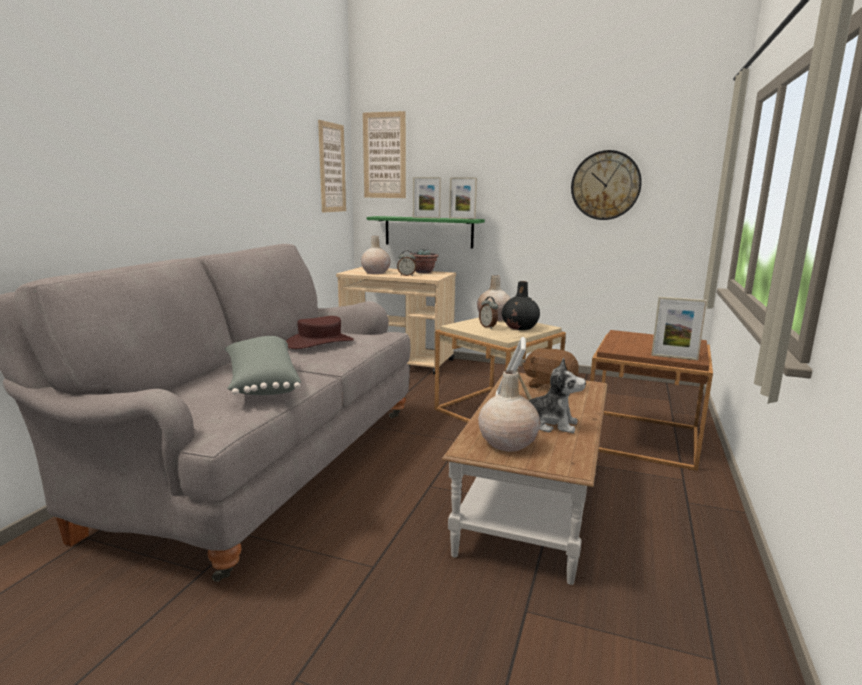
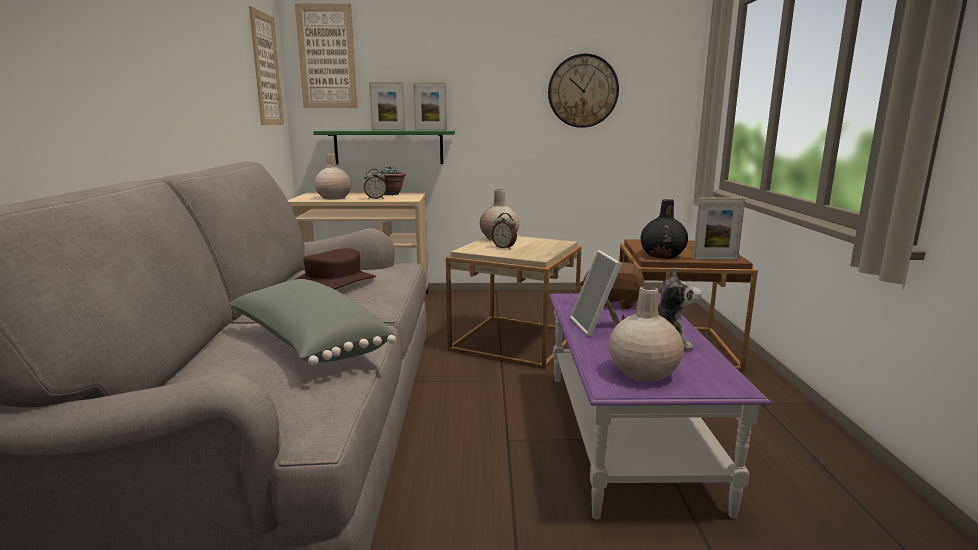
camera: 20 degrees left, 0 degrees up
(520, 327) = (537, 245): black vase -> black vase (663, 255)
(532, 501) = (626, 434): brown coffee table -> purple coffee table

